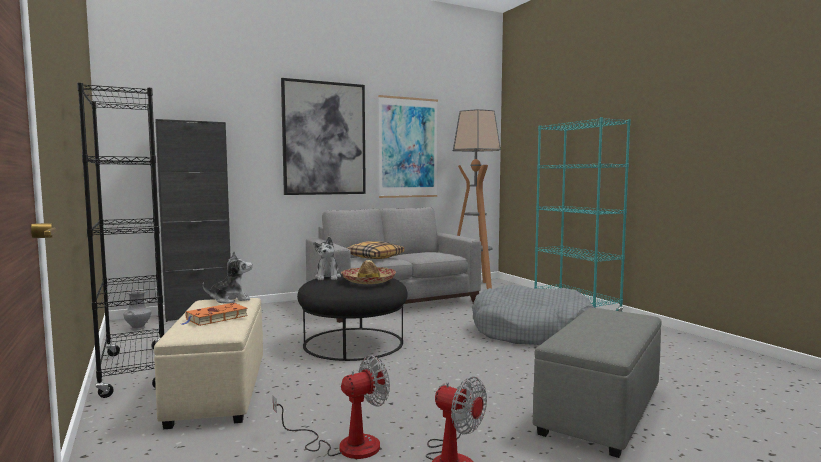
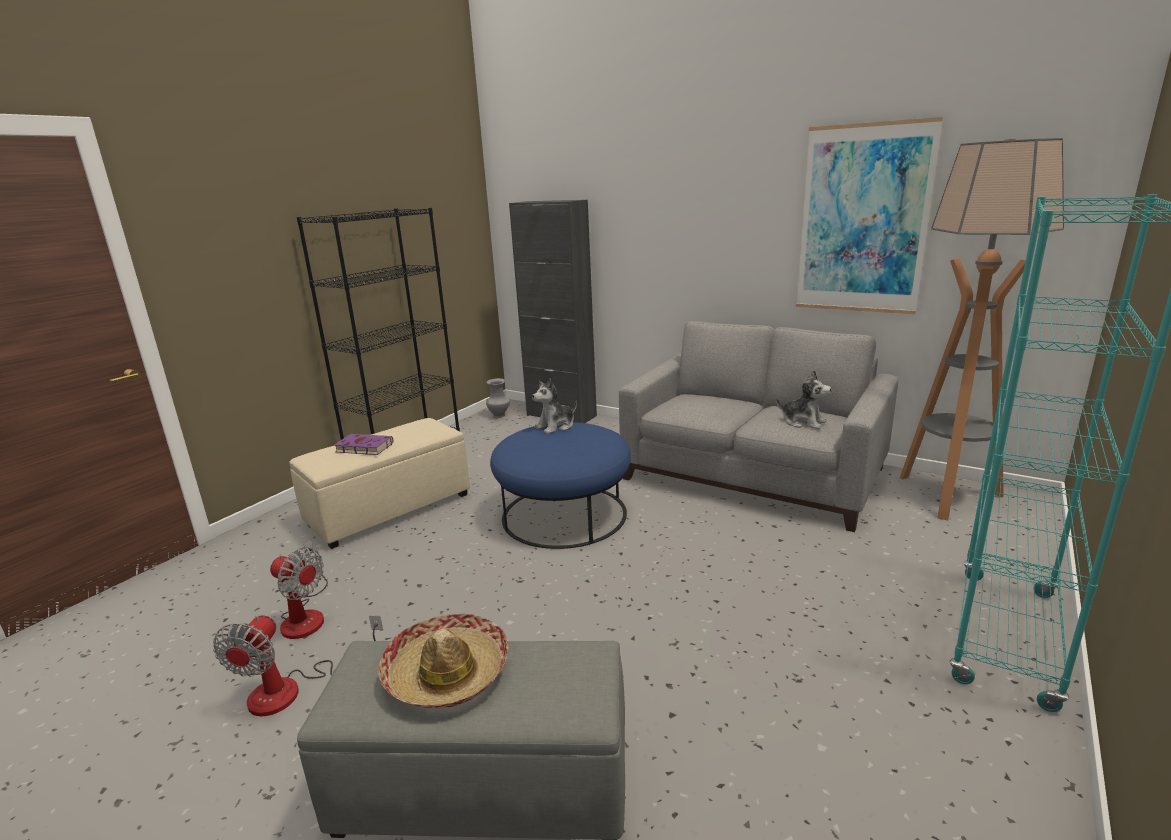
camera: 60 degrees right, 15 degrees up
(215, 318) = (363, 447): orange book -> purple book
(230, 300) = (433, 427): plush toy -> plush toy (803, 422)
(324, 138) = (714, 210): picture -> none
(353, 343) = (564, 514): black ottoman -> blue ottoman
(368, 281) = (558, 449): hat -> hat (447, 672)
(374, 257) = (701, 406): pillow -> none
(531, 332) = (775, 624): grey dog bed -> none

